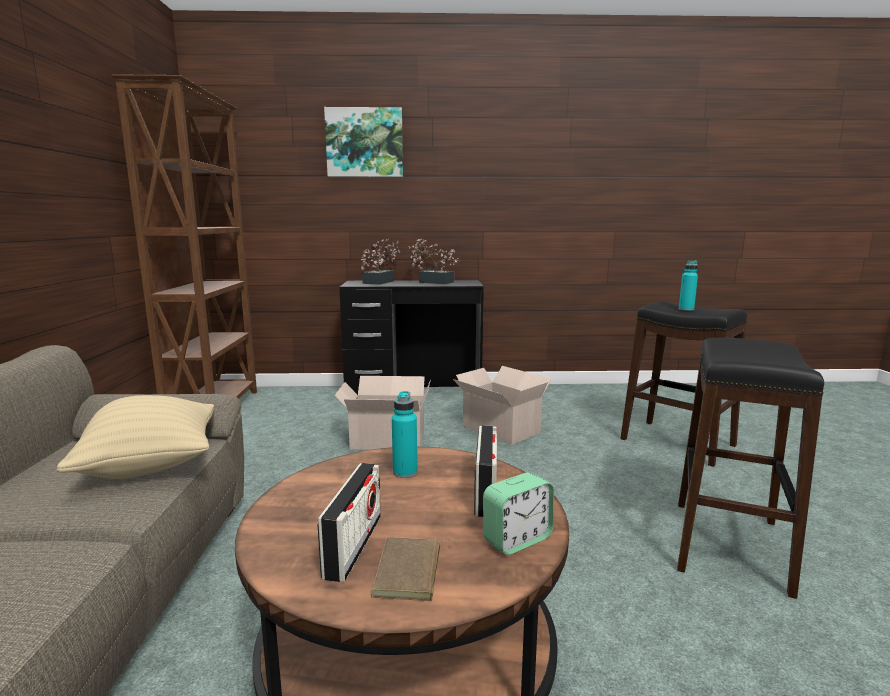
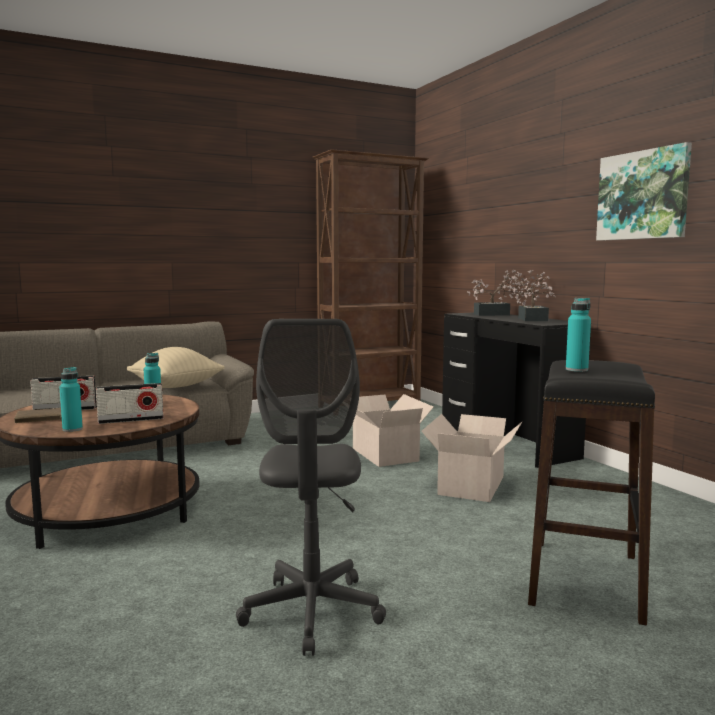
camera: 65 degrees right, 5 degrees down
(364, 143) = (509, 171): picture -> picture (643, 195)
(517, 539) = (72, 429): alarm clock -> turquoise bottle
(729, 545) = (312, 612): black stool -> grey office chair

